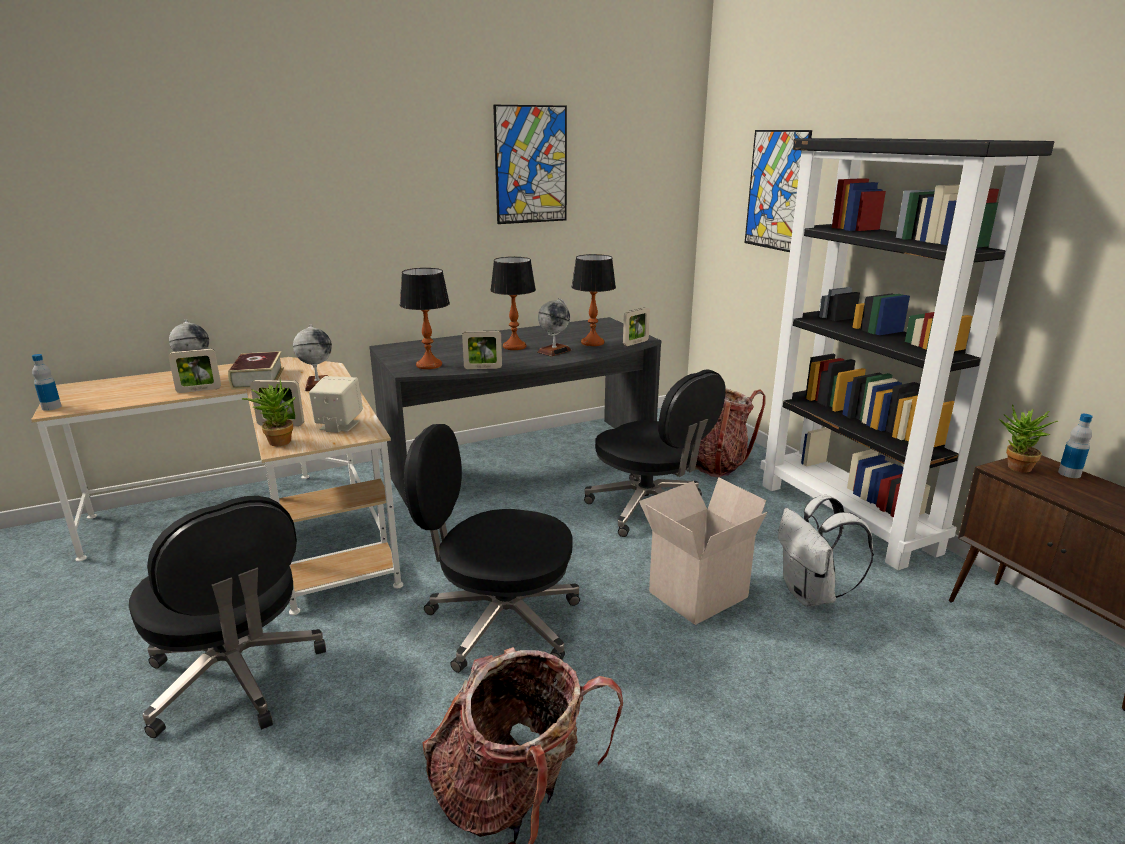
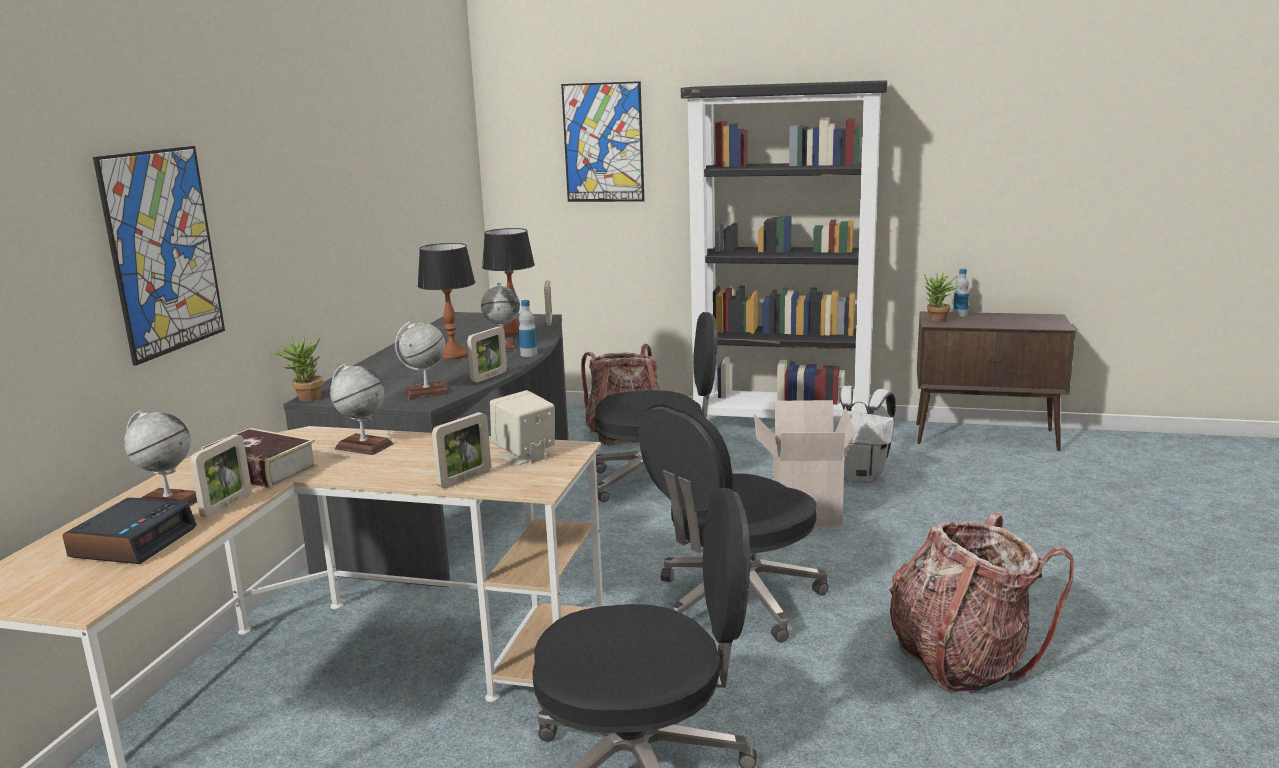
camera: 50 degrees left, 5 degrees down
(51, 407) = (60, 606): bottle -> bottle (528, 354)
(138, 391) = (133, 542): none -> alarm clock
(277, 441) = (514, 487): potted plant -> potted plant (305, 398)
(429, 365) = (426, 392): table lamp -> globe
(531, 165) = (375, 135): picture -> picture (163, 251)

